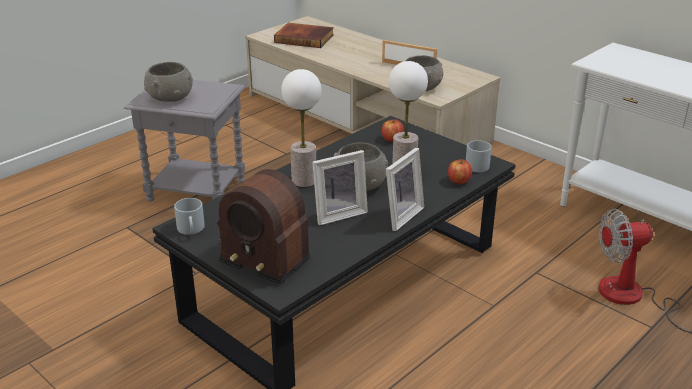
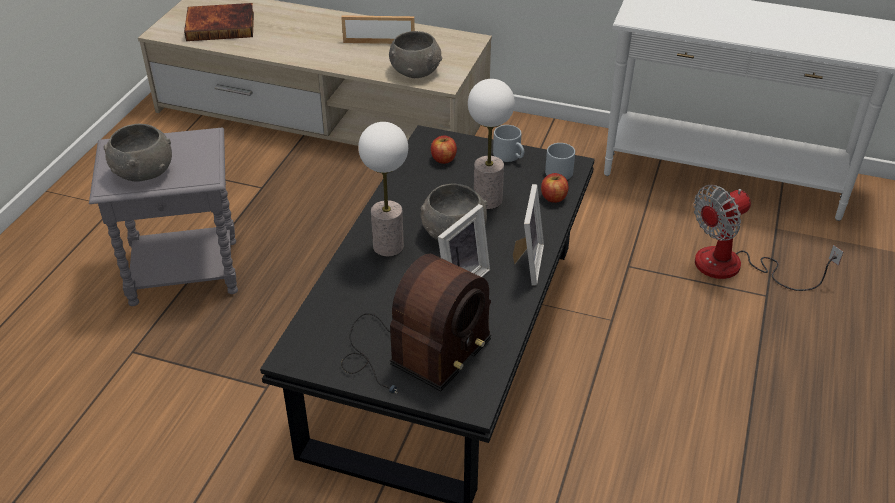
camera: 25 degrees left, 10 degrees up
(192, 230) = (310, 356): grey mug -> grey mug (510, 156)
(265, 248) = (413, 353): radio -> radio turned 60 degrees counterclockwise

